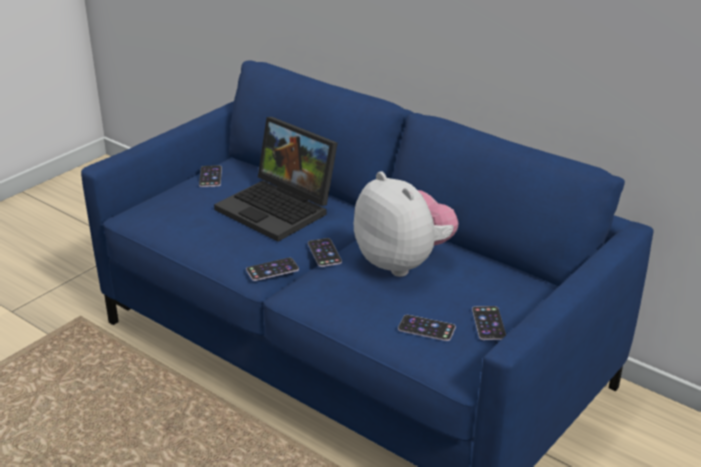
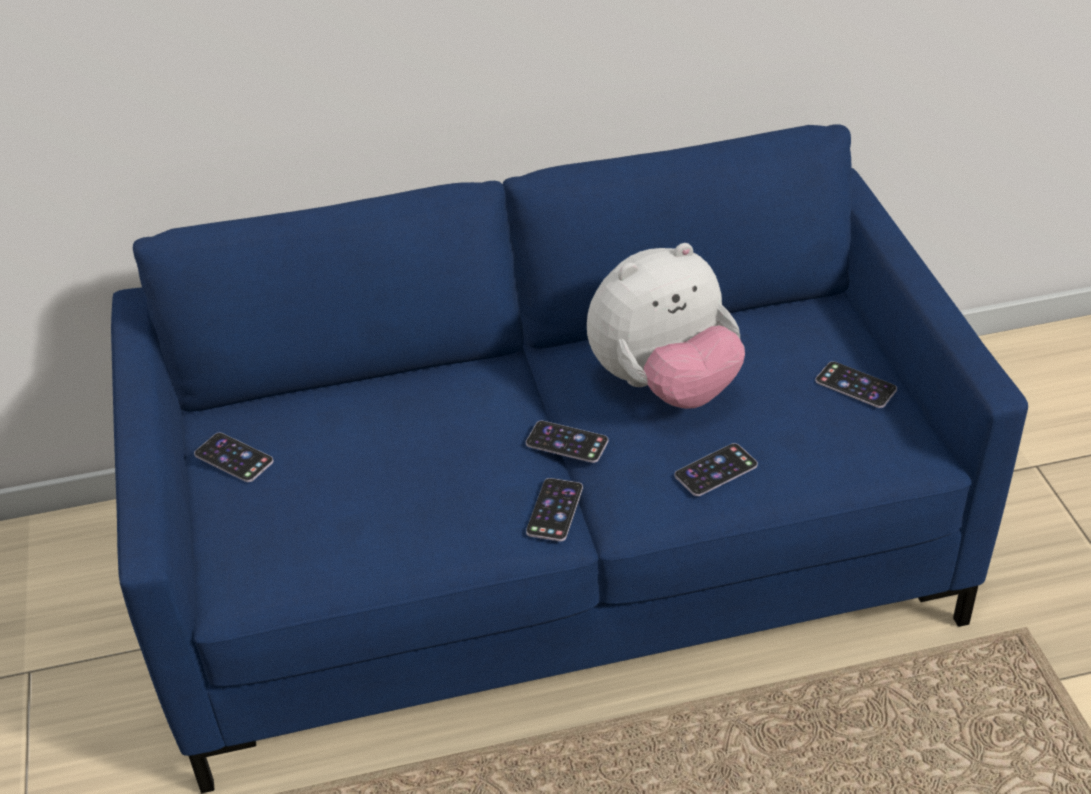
camera: 50 degrees left, 10 degrees up
(280, 209) = (412, 430): laptop -> none
(403, 263) = (665, 386): plush toy -> plush toy turned 150 degrees clockwise
(426, 328) = (820, 438): phone -> phone (716, 470)

